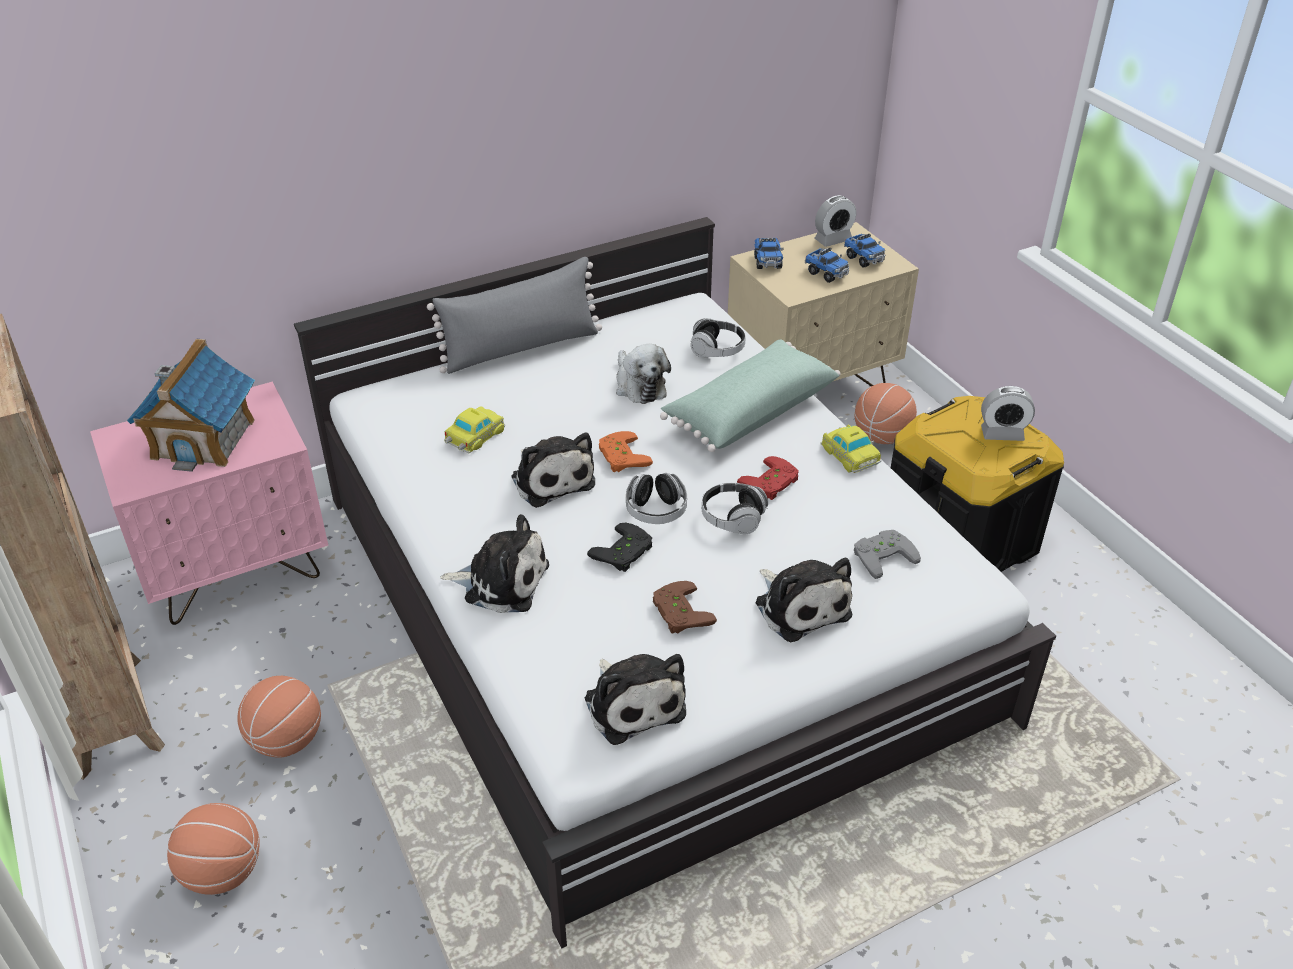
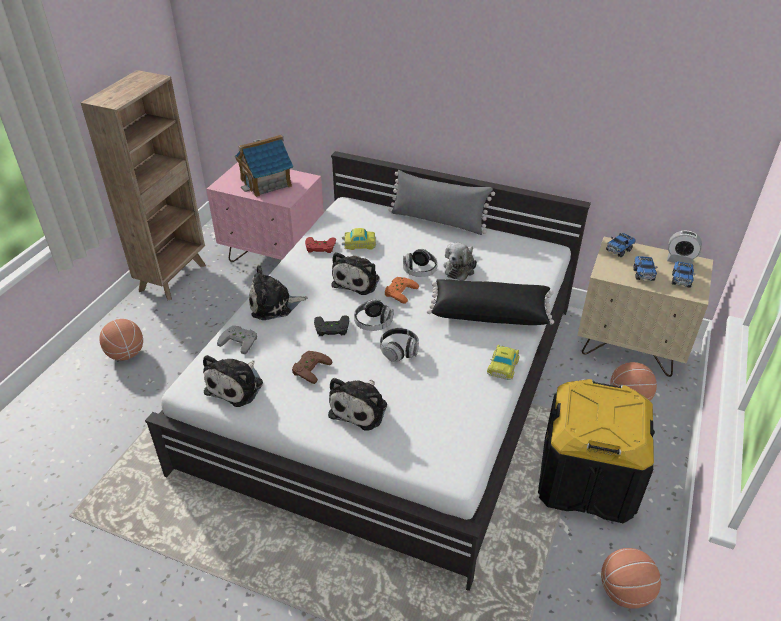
camera: 50 degrees right, 0 degrees up
(287, 740) = (202, 327): basketball -> basketball (625, 592)
(501, 581) = (274, 305): plush toy -> plush toy turned 105 degrees clockwise
(717, 350) = (524, 276): headphones -> headphones (419, 271)
(748, 411) = (489, 312): green pillow -> black pillow
(772, 483) = (442, 350): red game controller -> red game controller (320, 248)
(882, 554) = (435, 419): grey game controller -> grey game controller (240, 340)
(1002, 434) = (618, 422): alarm clock -> none

